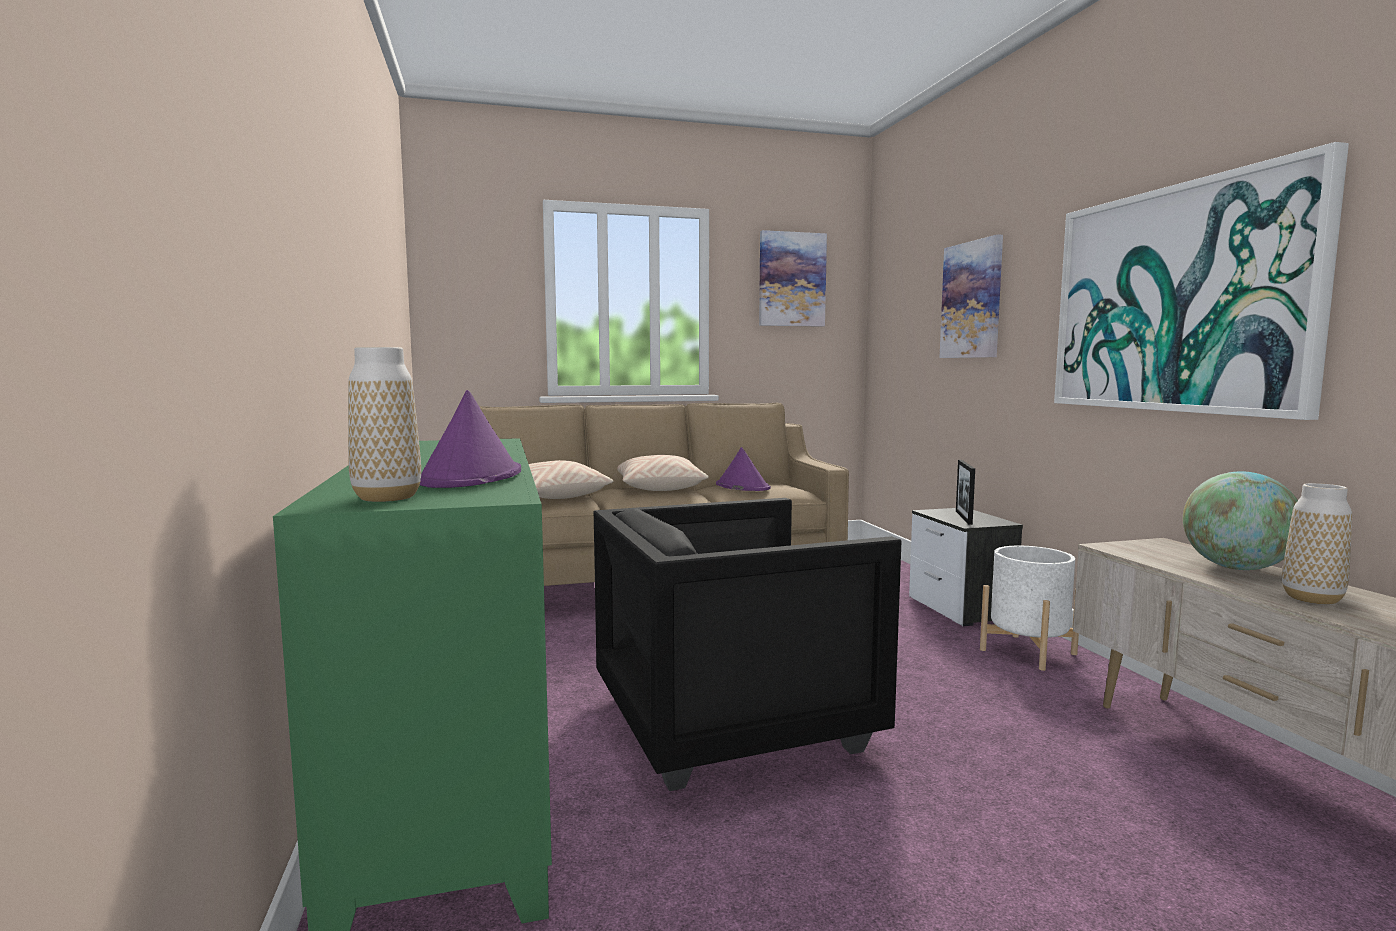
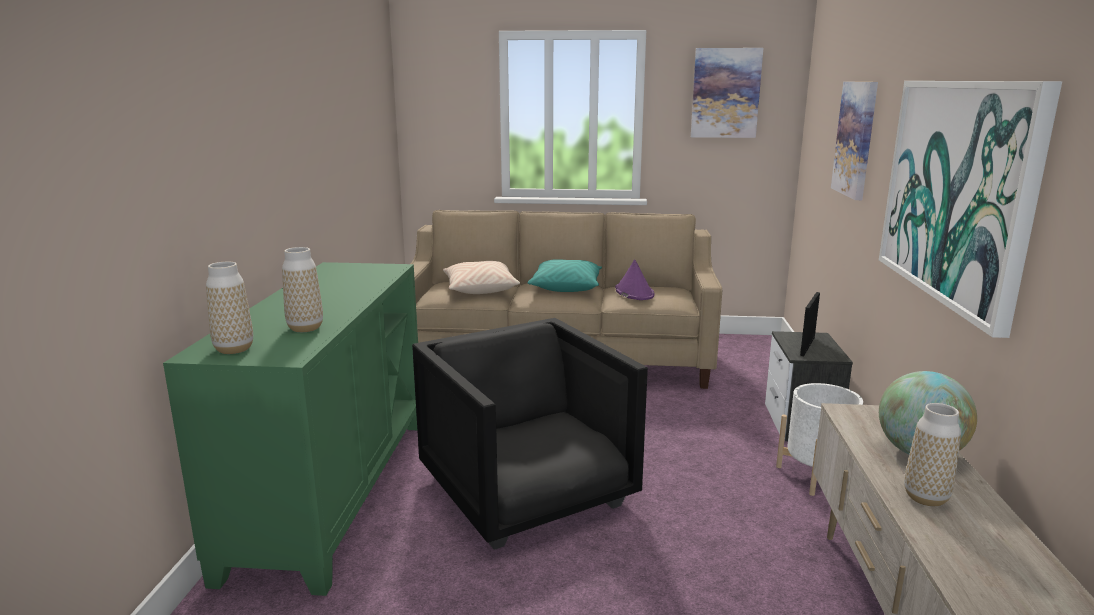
camera: 20 degrees right, 10 degrees up
(471, 478) = (305, 328): purple hat -> vase
(659, 488) = (566, 287): beige pillow -> turquoise pillow
(734, 721) = (527, 492): black armchair -> black armchair turned 60 degrees clockwise

